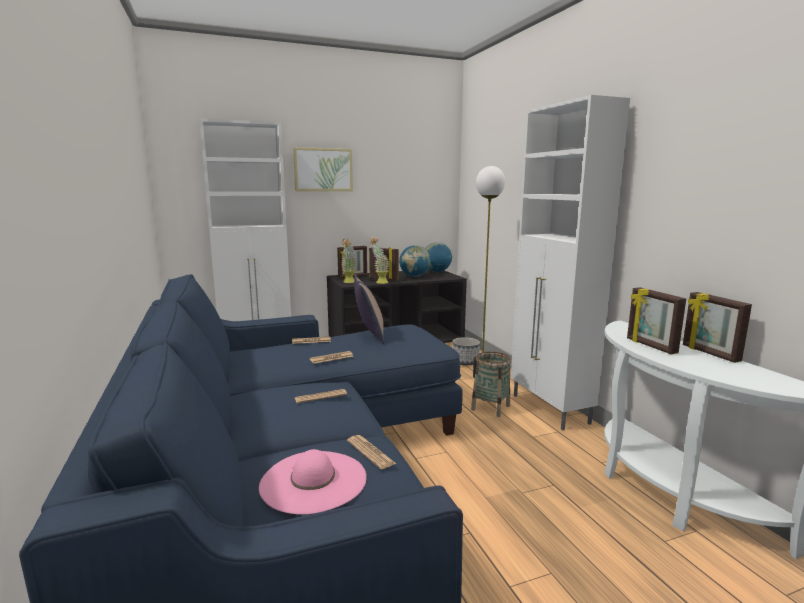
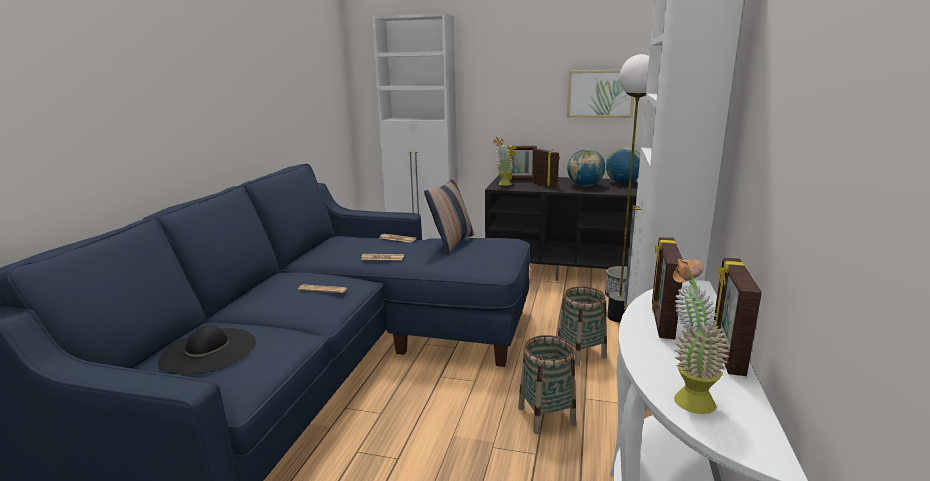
camera: 35 degrees right, 5 degrees up
(313, 481) = (208, 351): pink hat -> black hat
(323, 169) = (500, 60): picture -> picture (600, 94)
(370, 452) = (275, 344): newspaper -> none
(379, 282) = (533, 188): potted plant -> potted plant (686, 396)
(526, 457) = (546, 416): none -> basket

